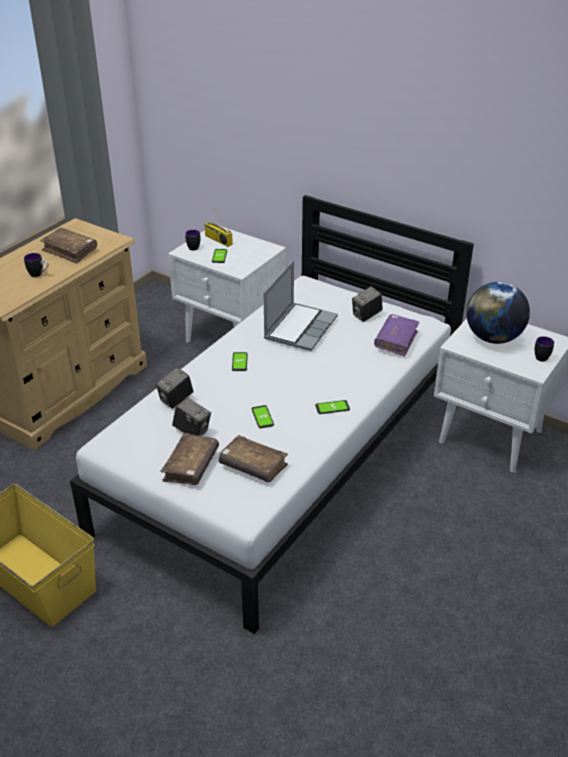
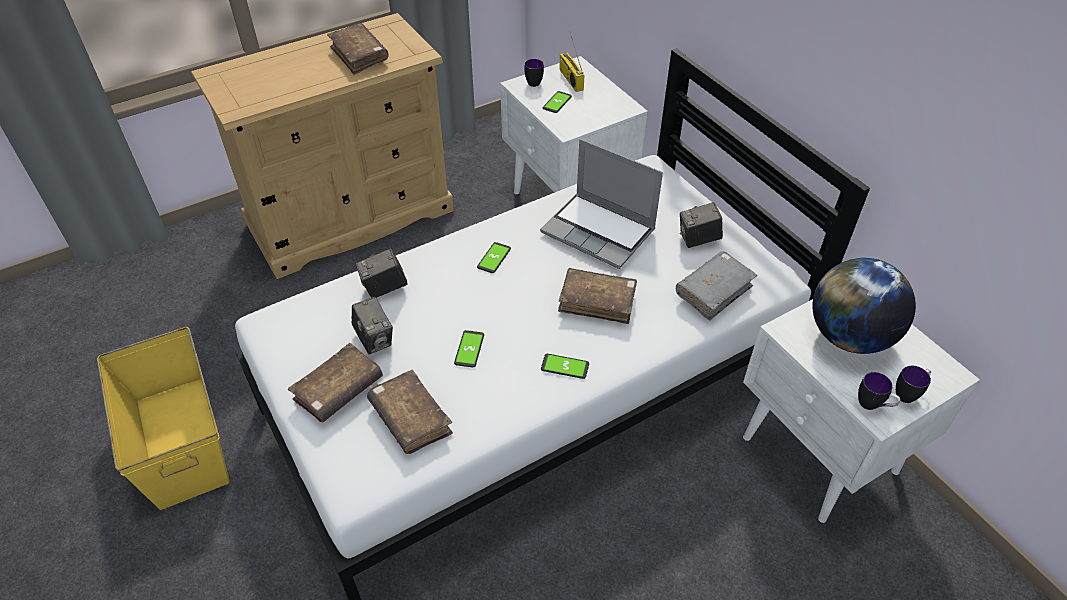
camera: 25 degrees right, 10 degrees up
(39, 274) = (302, 79): mug -> mug (873, 405)
(300, 327) = (600, 231): laptop -> laptop turned 75 degrees clockwise
(327, 366) = (597, 301): none -> brown book
(396, 340) = (714, 291): purple book -> grey book

